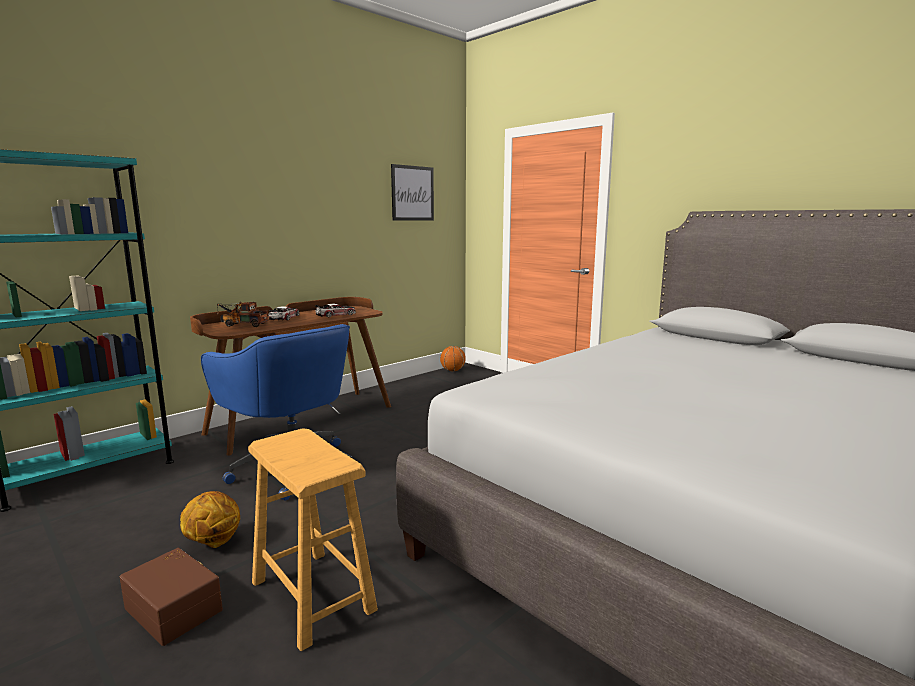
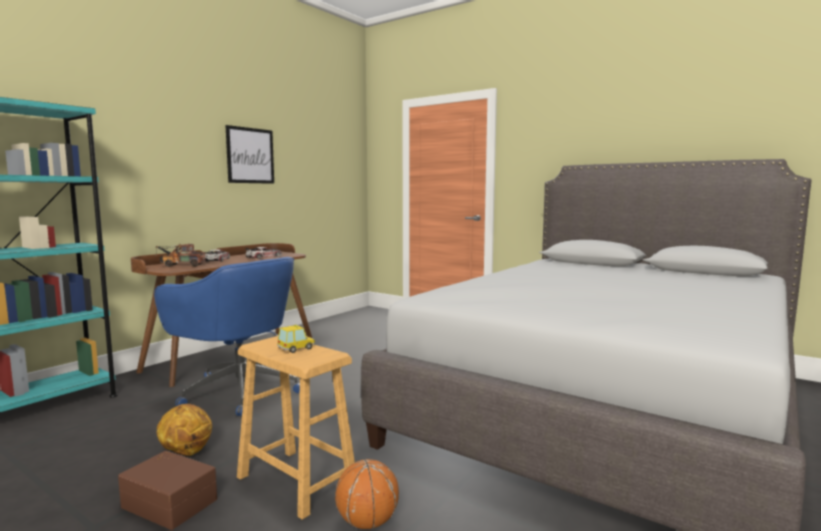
camera: 10 degrees left, 5 degrees down
(308, 451) = (296, 348): none -> toy car
(412, 193) = (323, 153): picture -> picture (250, 155)
(453, 371) = (360, 312): basketball -> basketball (367, 523)

